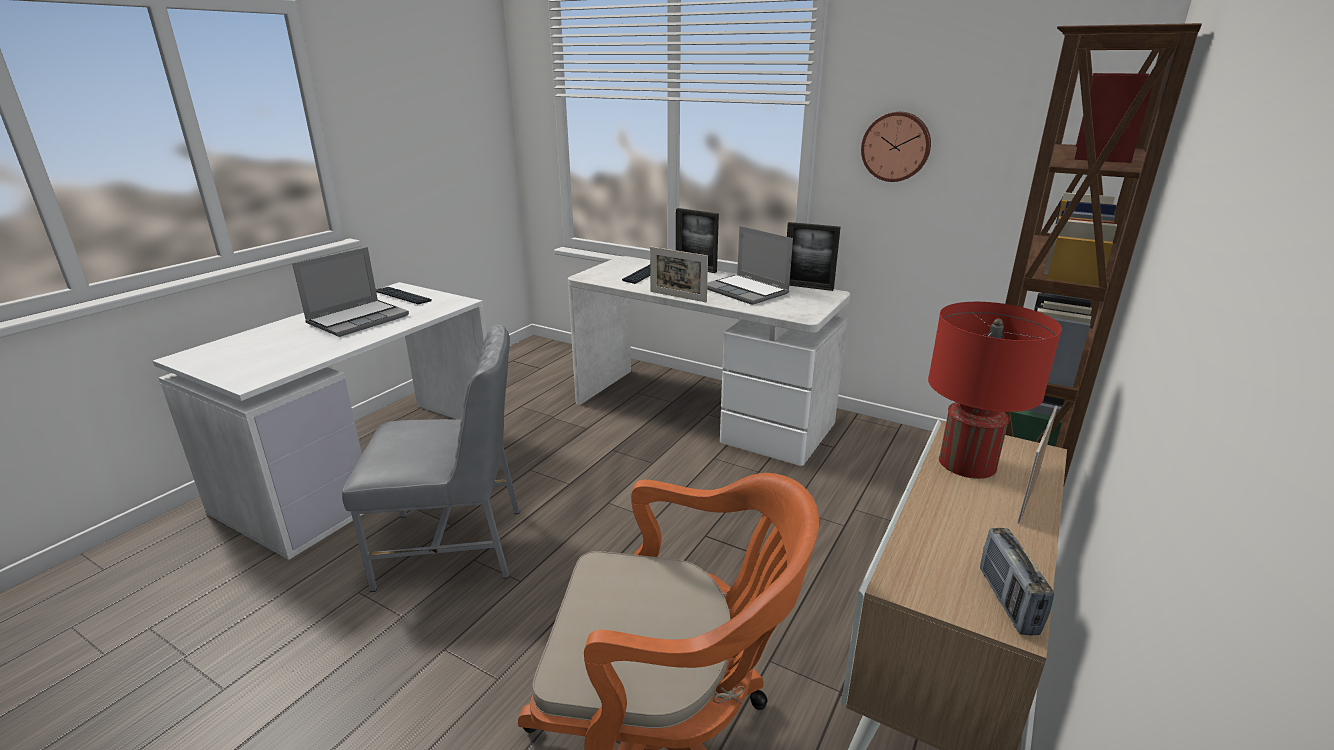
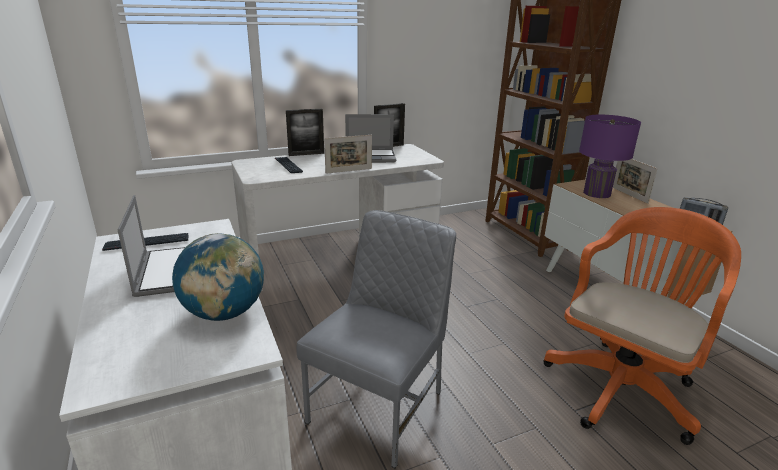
camera: 55 degrees left, 0 degrees up
(301, 355) = (224, 313): none -> globe
(896, 146) = (414, 50): wall clock -> none
(967, 463) = (596, 193): red table lamp -> purple table lamp

